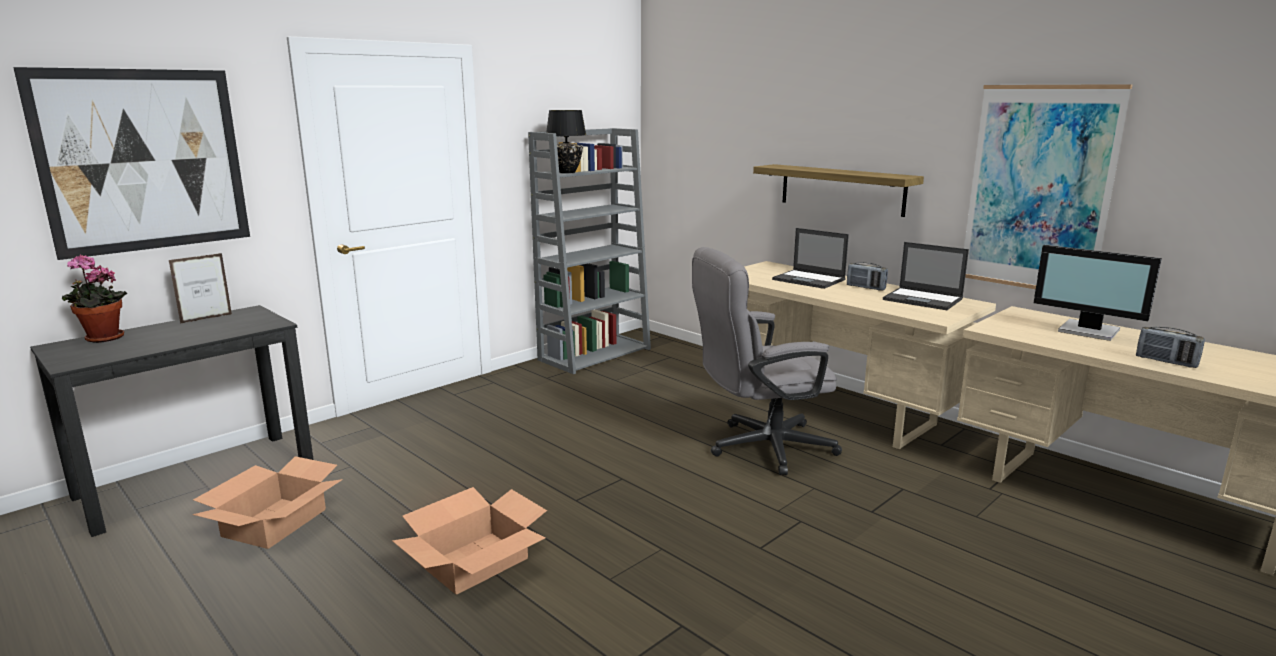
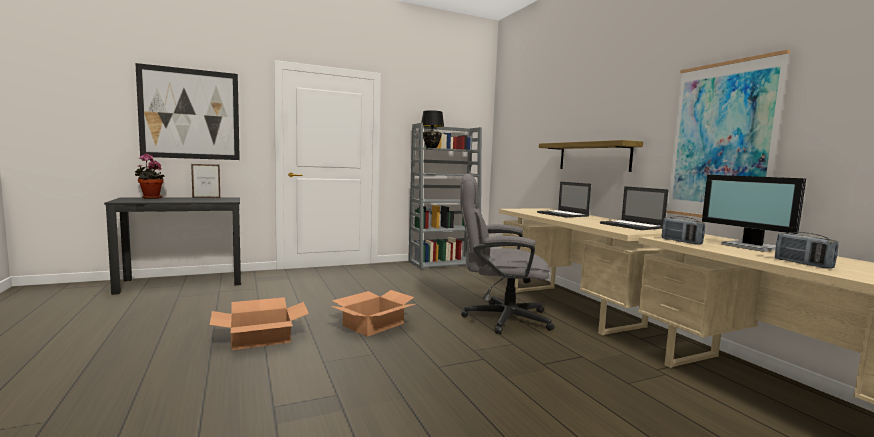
camera: 20 degrees right, 10 degrees down
(274, 522) = (190, 303): cardboard box -> cardboard box (373, 324)
(865, 287) = (597, 219): radio -> radio (681, 241)

